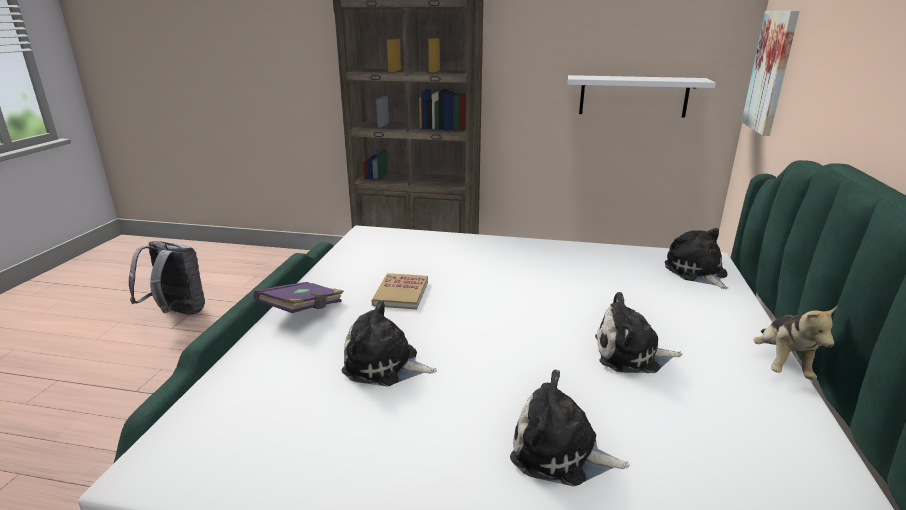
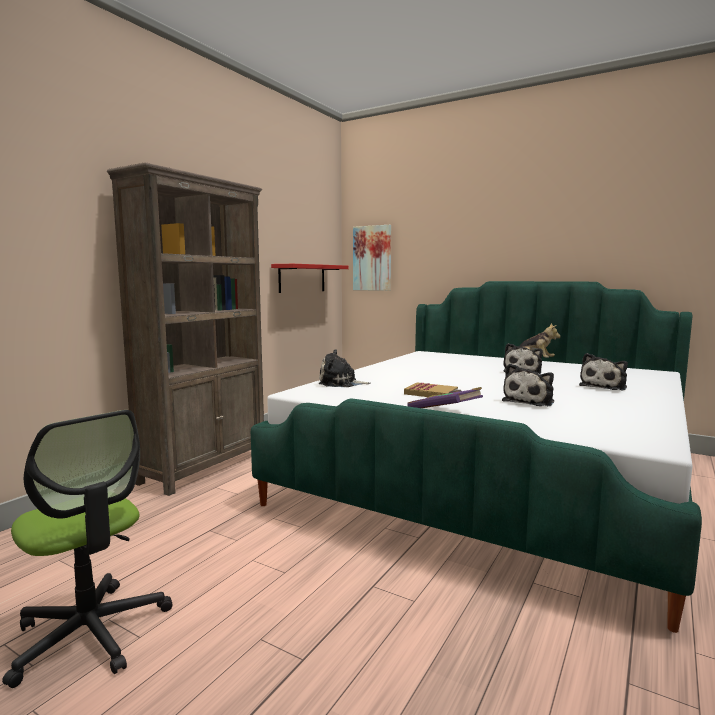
camera: 70 degrees left, 15 degrees down
(177, 313) = (90, 633): grey backpack -> office chair
(633, 96) = (302, 278): white shelf -> red shelf
(696, 272) = (440, 356): plush toy -> plush toy (340, 383)

